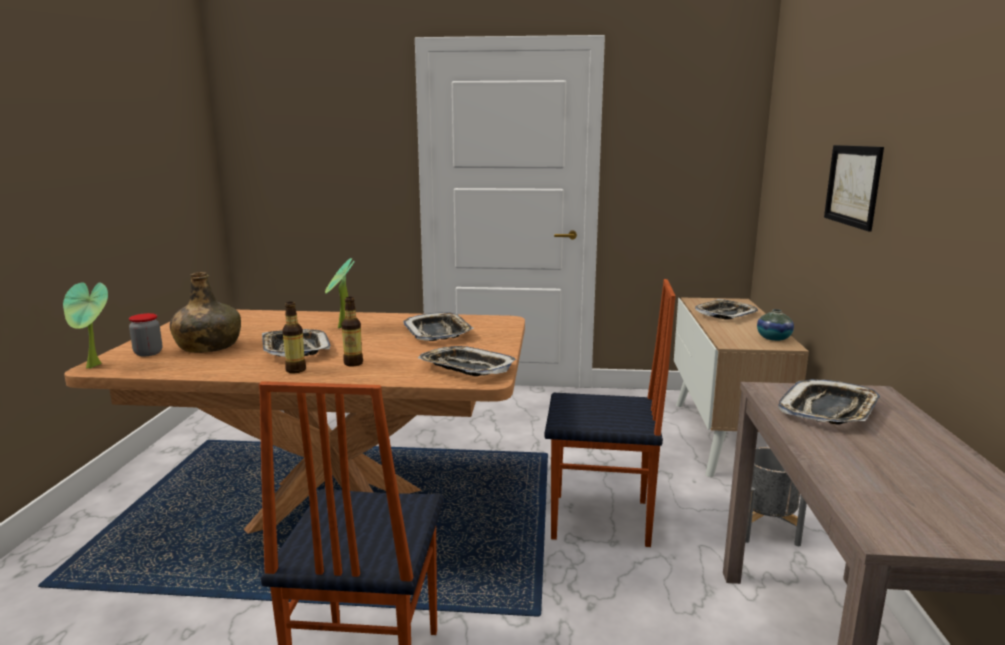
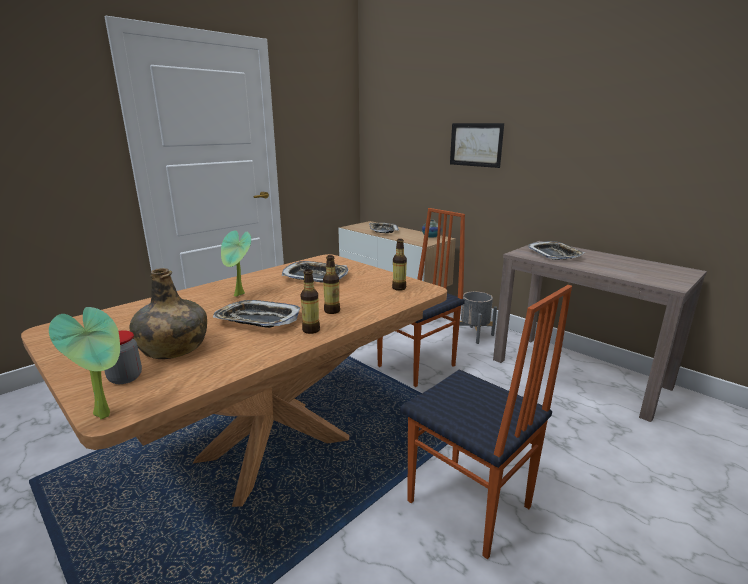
camera: 50 degrees left, 5 degrees up
(466, 368) = (399, 288): tray -> bottle

